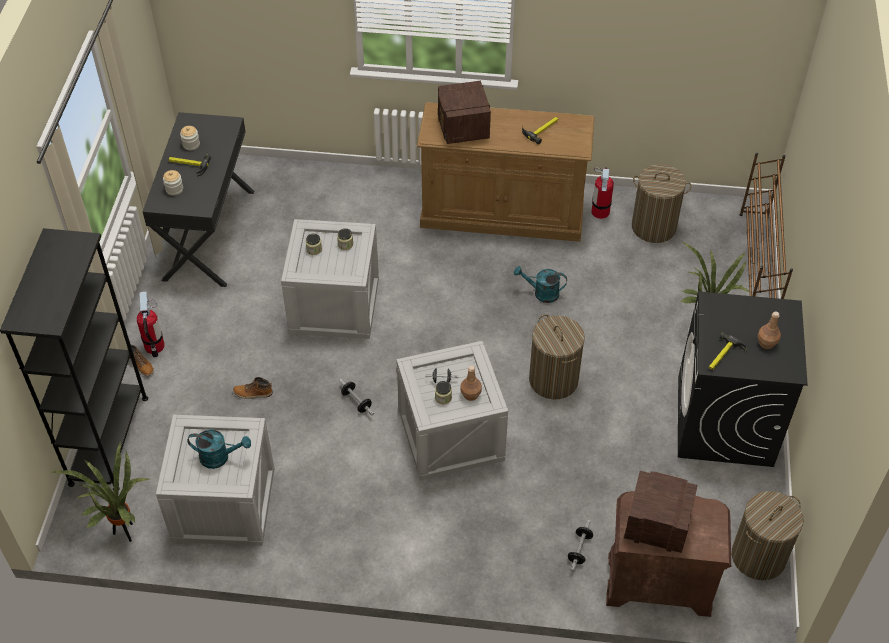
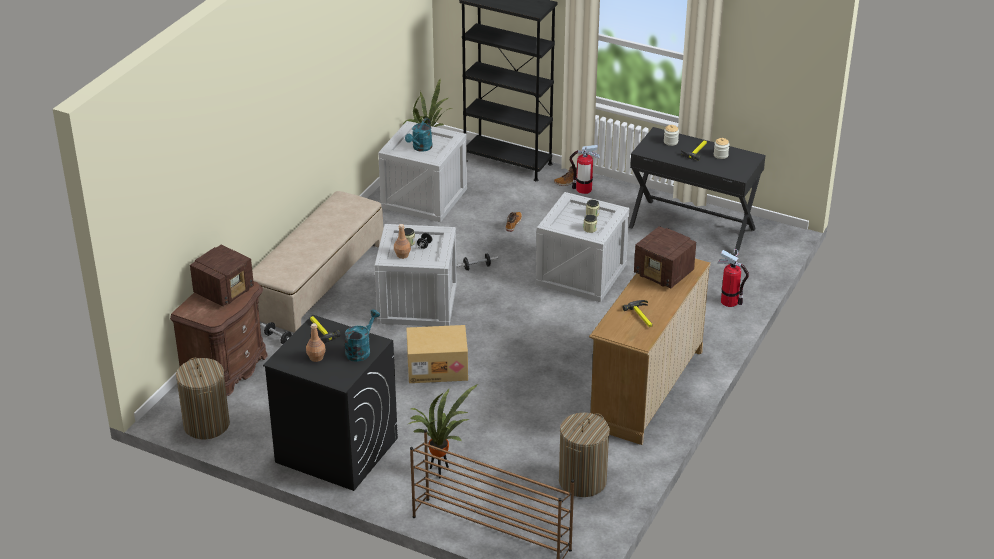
camera: 110 degrees right, 15 degrees down
(445, 555) = (318, 278): none -> beige bench
(463, 128) = (664, 274): radio -> radio turned 150 degrees counterclockwise
(541, 293) = (535, 386): turquoise watering can -> turquoise watering can (360, 350)
(553, 380) = (438, 367): laundry basket -> cardboard box
(600, 211) = (620, 451): fire extinguisher -> fire extinguisher (729, 301)

